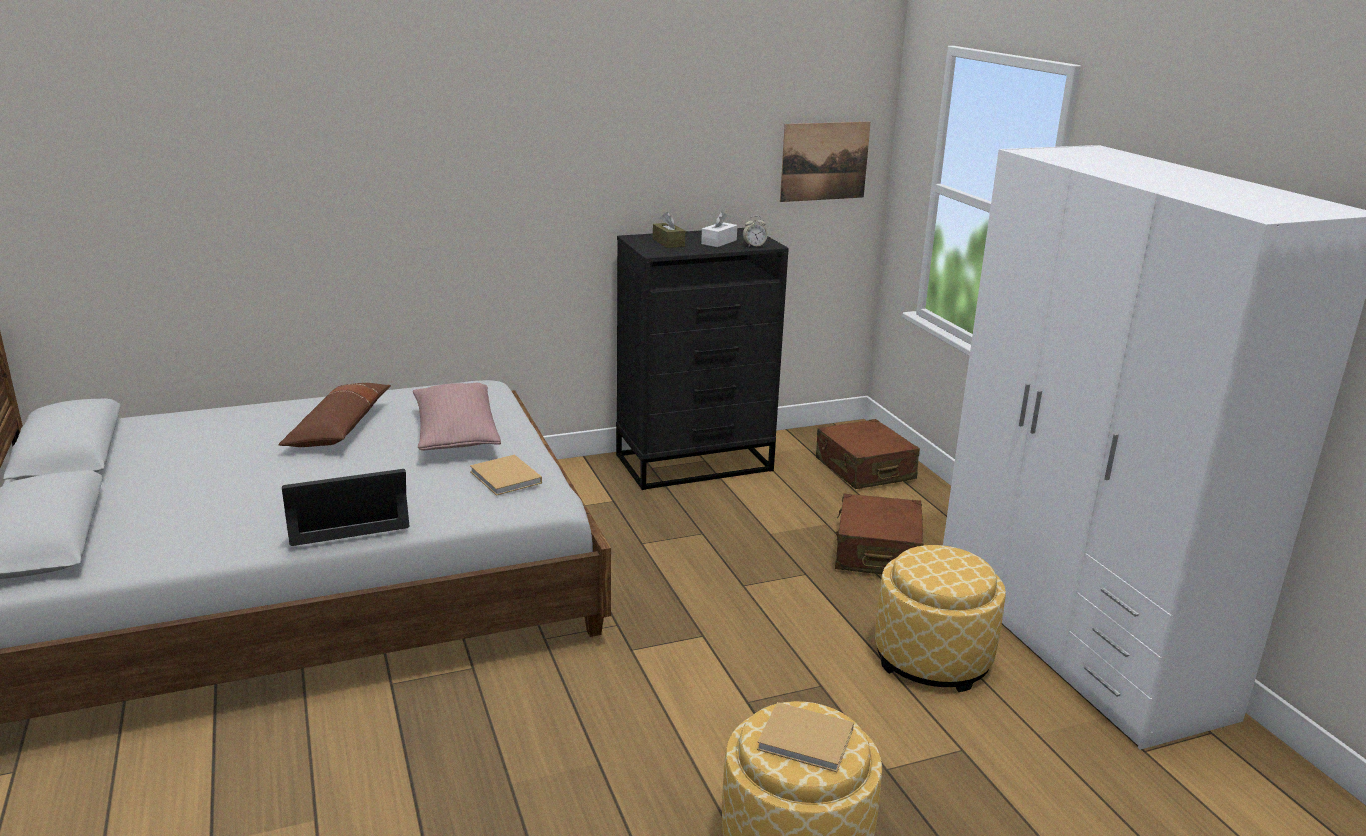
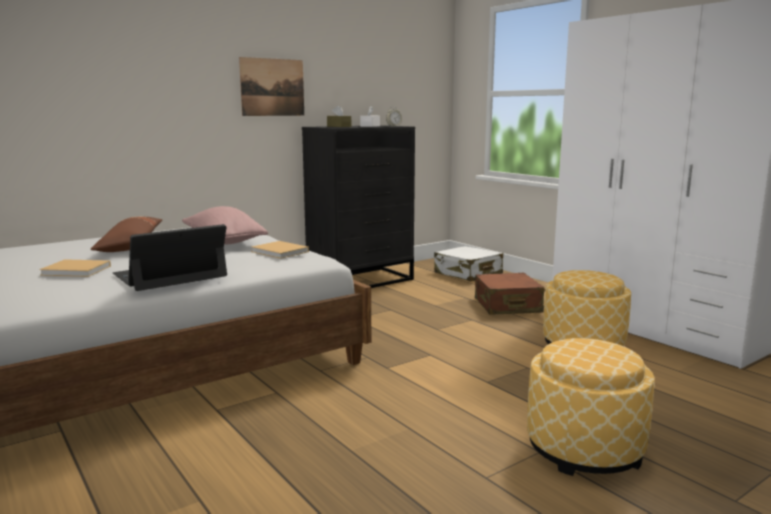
camera: 15 degrees left, 10 degrees down
(808, 740) = (596, 353): beige book -> beige book (78, 270)
(824, 161) = (418, 86): picture -> picture (272, 87)
(864, 469) = (468, 274): brown suitcase -> white suitcase

